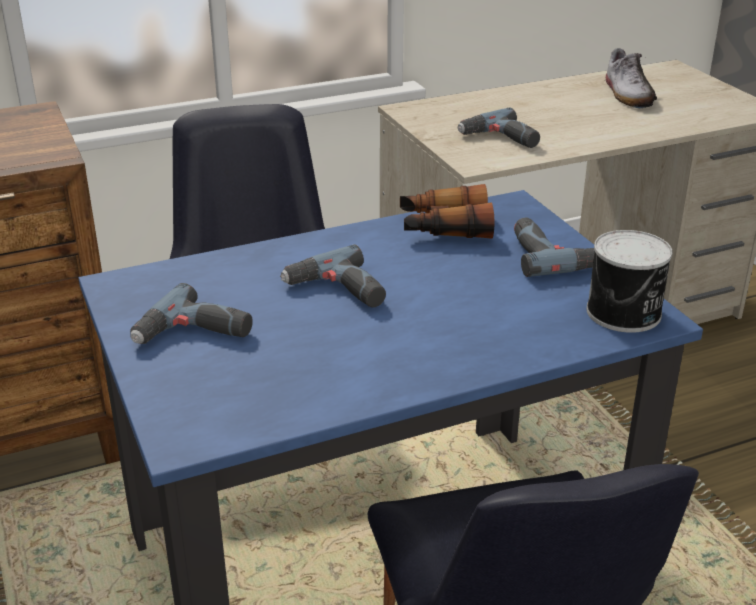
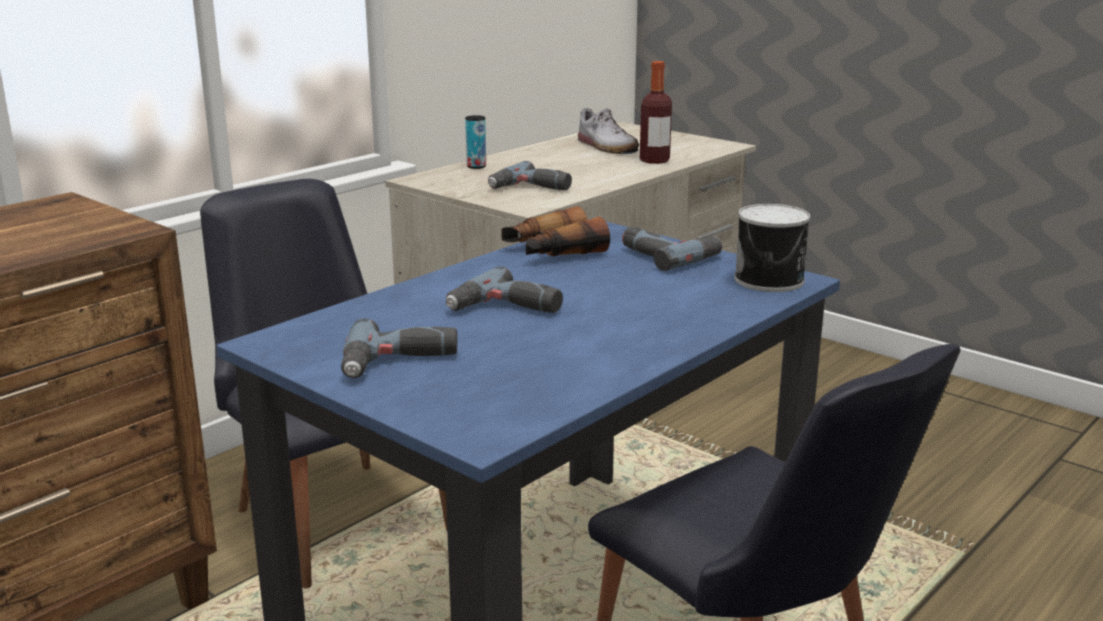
camera: 25 degrees left, 10 degrees down
(475, 101) = (476, 167): none -> can
(660, 121) = (654, 160): none -> bottle

